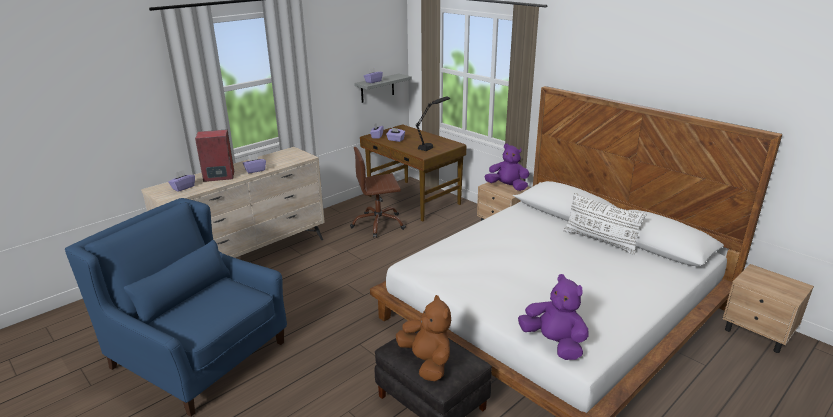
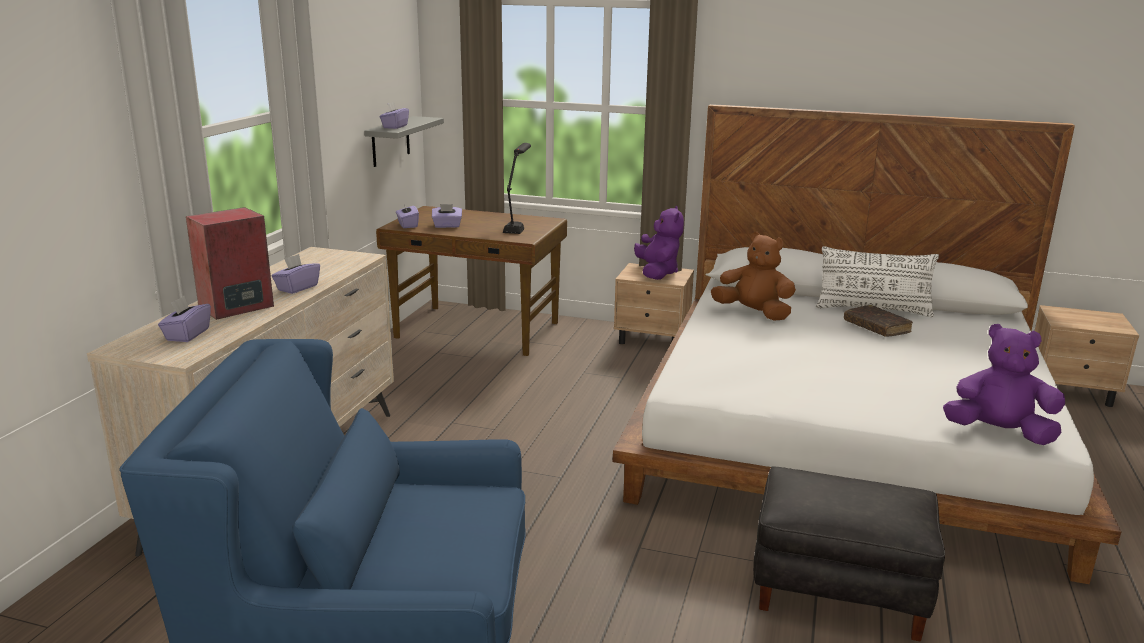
camera: 30 degrees left, 5 degrees down
(378, 224) = (461, 374): brown office chair -> none
(427, 362) = (860, 512): brown plush toy -> brown plush toy (754, 313)
(507, 186) = (657, 273): purple plush toy -> purple plush toy turned 90 degrees clockwise
(581, 254) = (876, 327): none -> brown book

